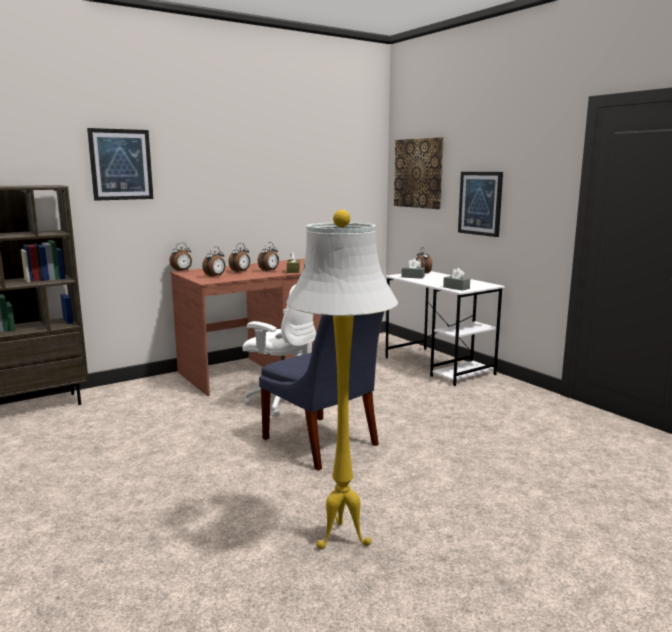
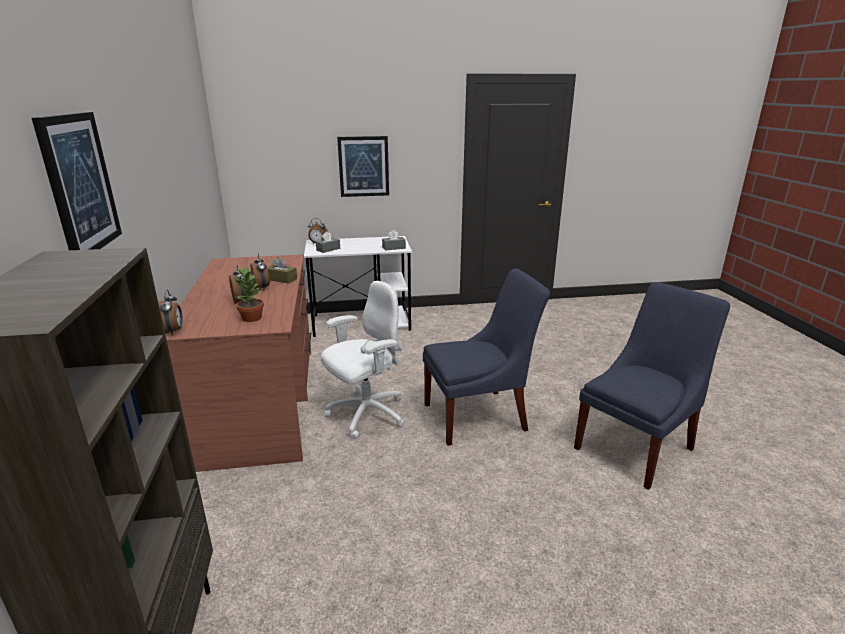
camera: 65 degrees left, 10 degrees up
(215, 276) = (251, 318): alarm clock -> potted plant
(341, 540) = (637, 446): white floor lamp -> blue chair
(418, 173) = (271, 140): picture -> none

